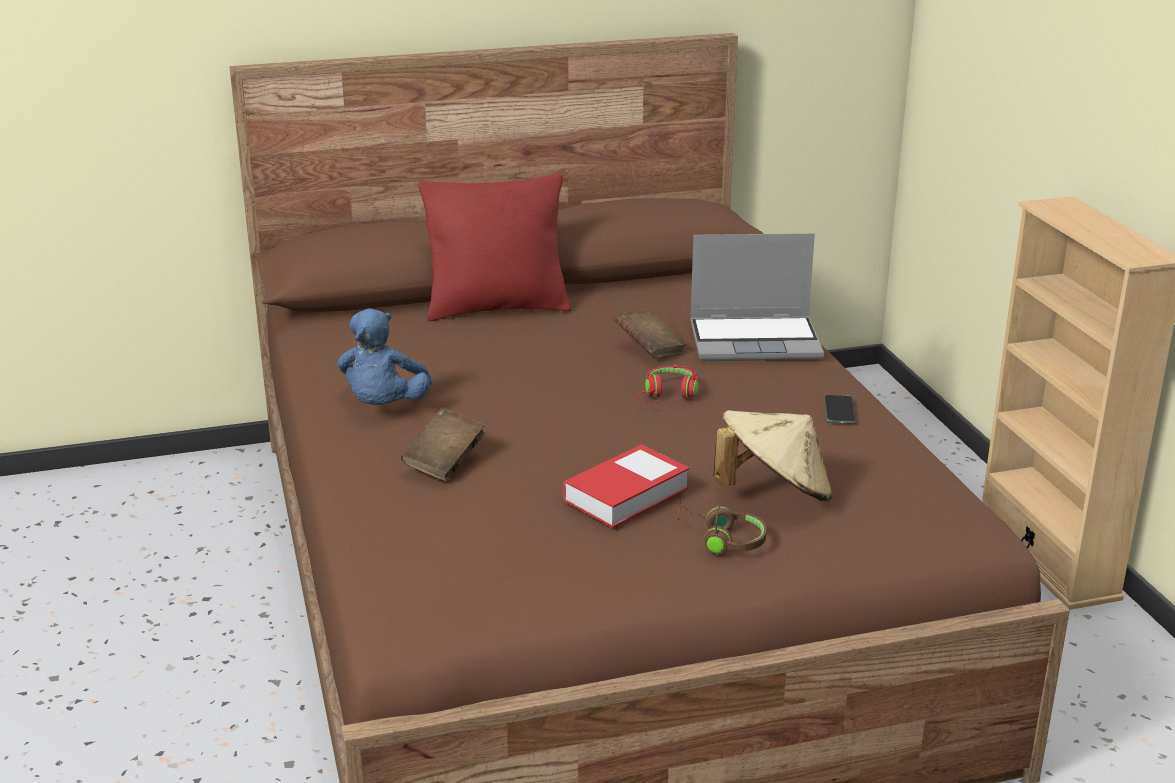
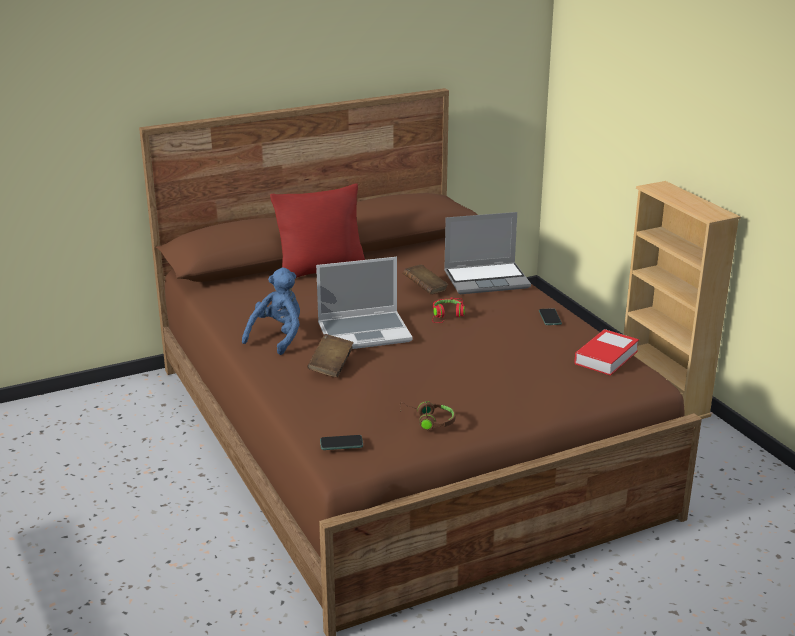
camera: 10 degrees left, 0 degrees up
(384, 407) = (278, 337): blue plush toy -> blue plush toy turned 150 degrees counterclockwise
(406, 595) = (341, 443): none -> phone
(523, 410) = (365, 332): none -> laptop
(626, 494) = (445, 376): book -> book (606, 357)
(720, 539) = (507, 396): brown headphones -> brown headphones (427, 421)
(774, 492) = (528, 367): beige hat -> none

